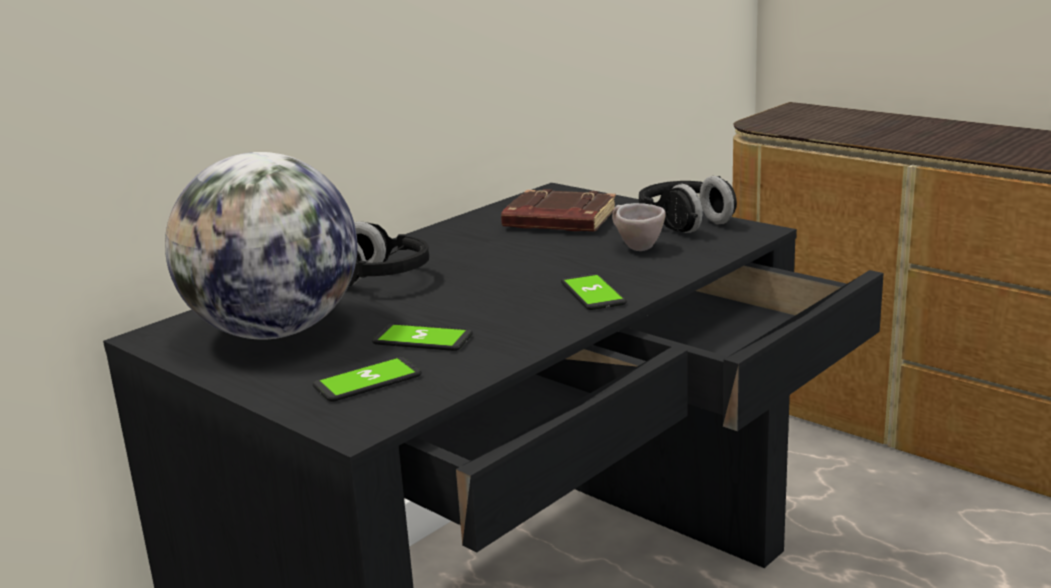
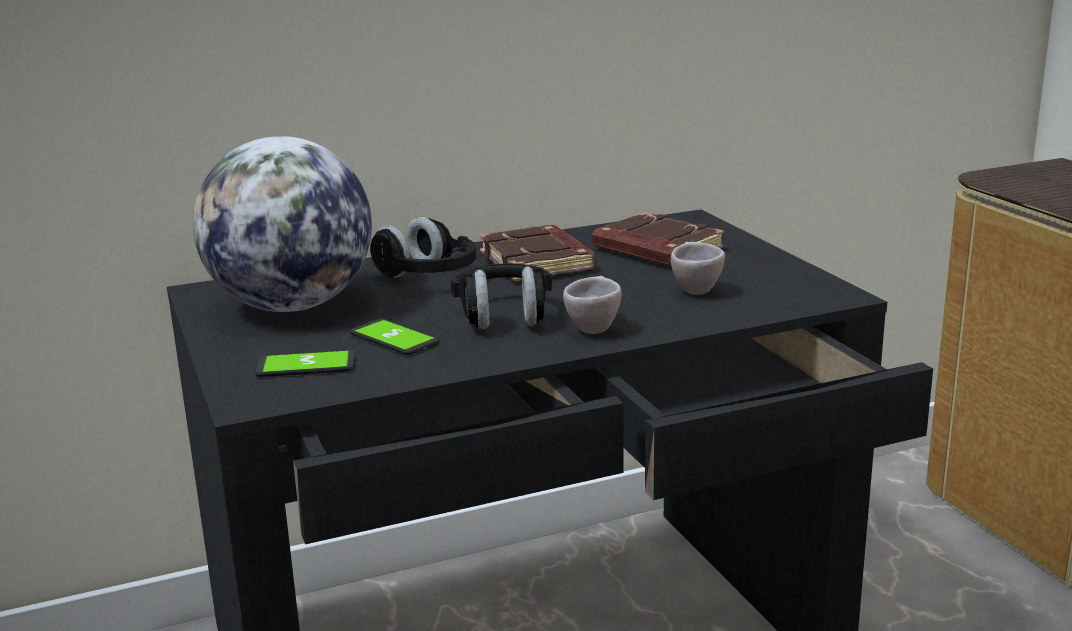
camera: 25 degrees right, 0 degrees up
(468, 249) = (539, 262): none -> brown book
(593, 293) = (593, 327): phone -> beige cup
(685, 223) = (776, 274): black headphones -> black headphones (503, 316)

